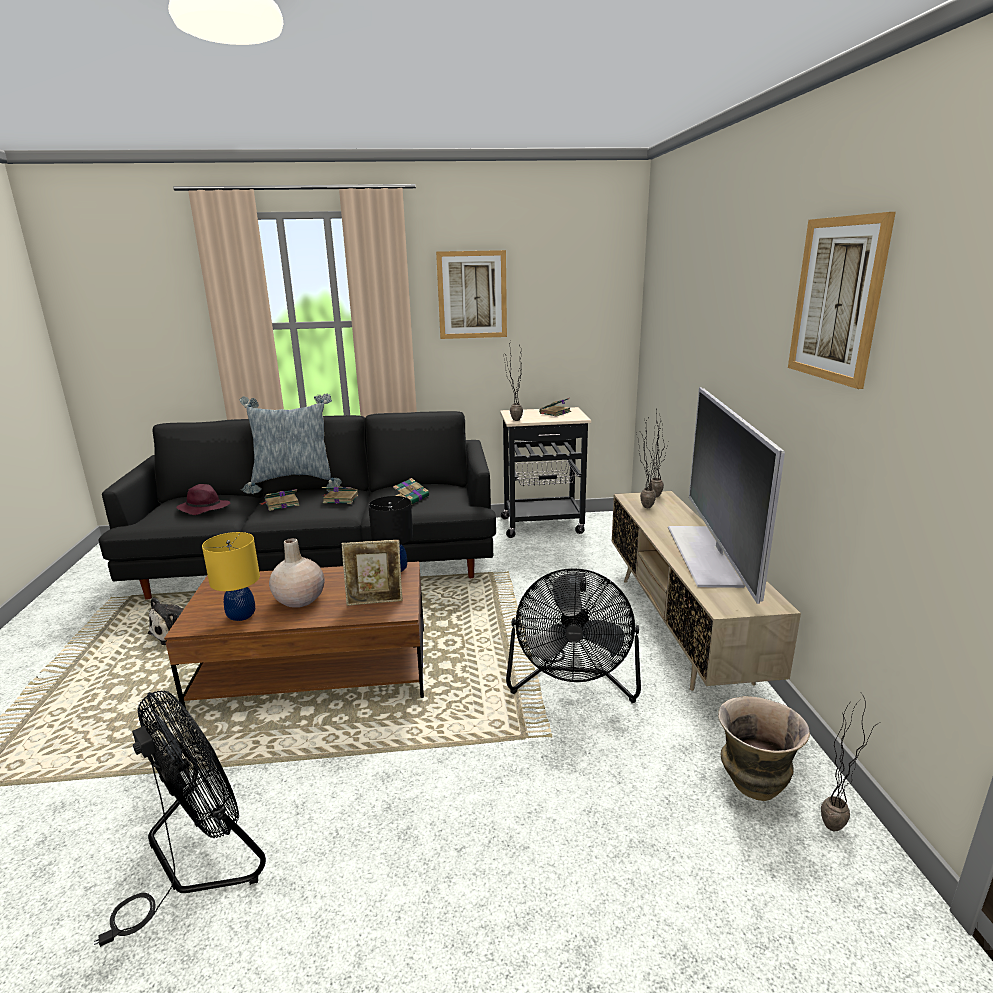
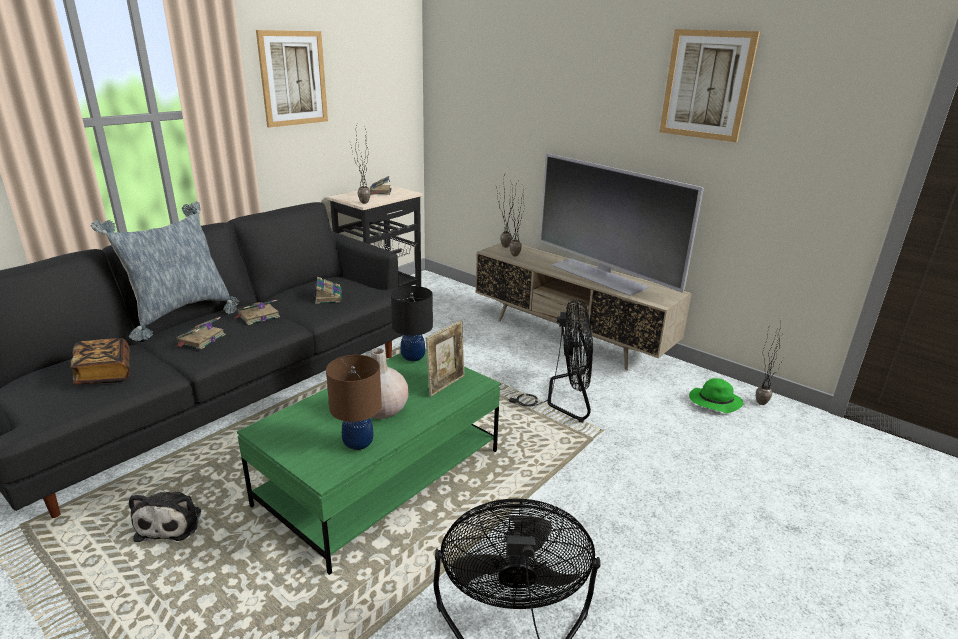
camera: 45 degrees left, 5 degrees up
(203, 508) = (105, 373): purple hat -> book
(240, 616) = (356, 444): yellow table lamp -> brown table lamp
(316, 669) = (381, 477): brown coffee table -> green coffee table
(568, 681) = (563, 396): black fan -> black fan turned 45 degrees counterclockwise
(752, 785) = (714, 402): vase -> green hat

